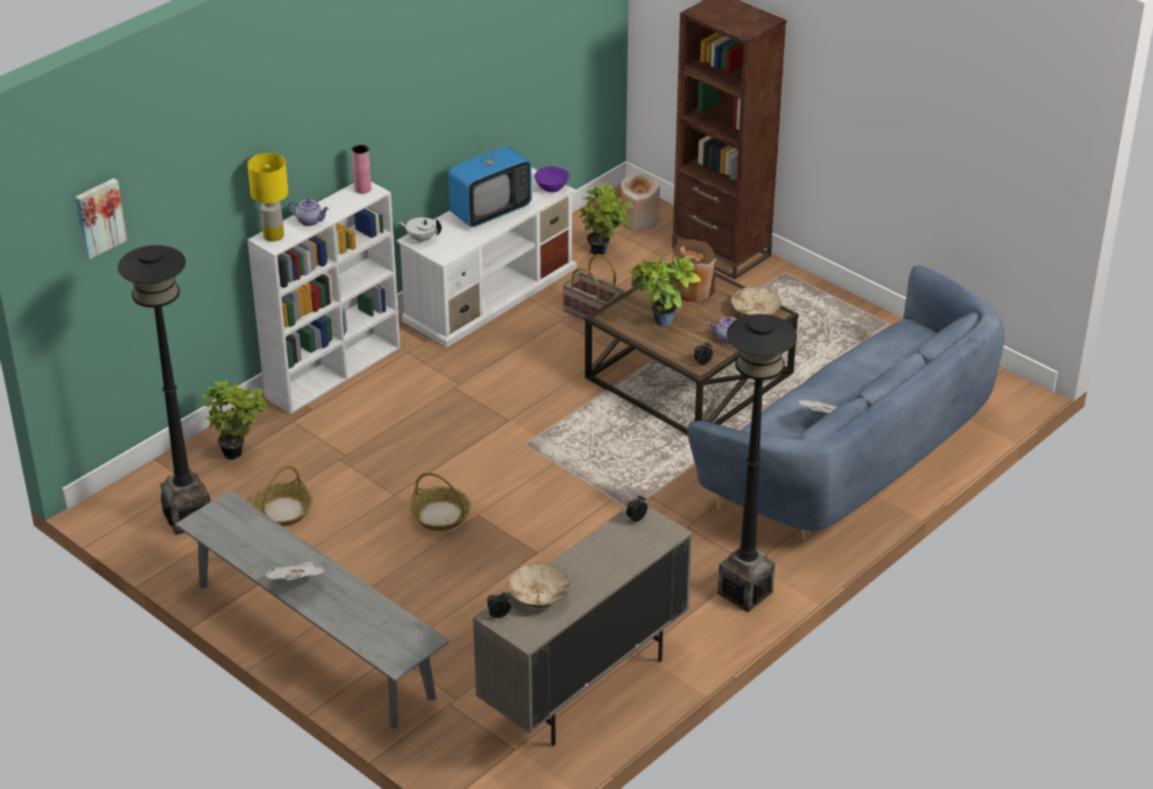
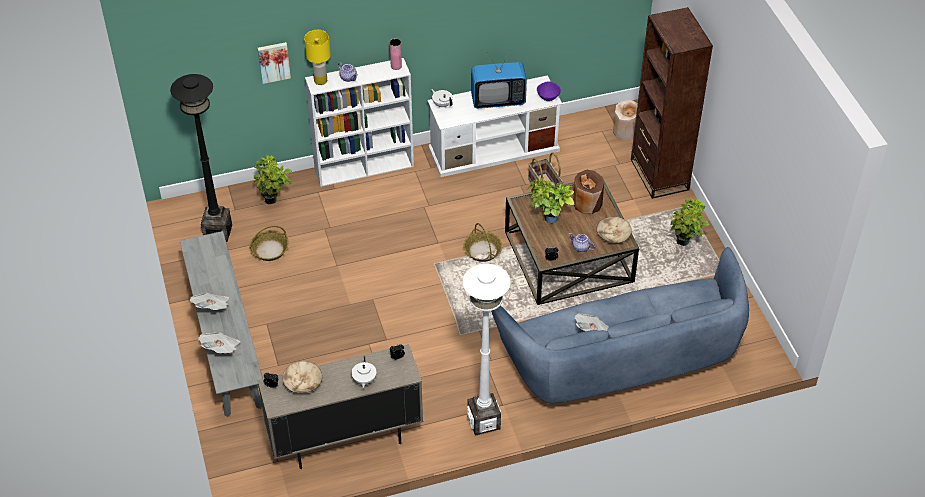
camera: 30 degrees right, 10 degrees up
(99, 217) = (190, 44): picture -> picture (273, 61)
(354, 626) = (221, 349): none -> newspaper
(440, 515) = (351, 290): basket -> basket (482, 250)
(603, 253) = (584, 146): potted plant -> potted plant (684, 244)
(617, 561) = (364, 380): none -> white teapot
(745, 593) = (483, 422): black floor lamp -> white floor lamp

